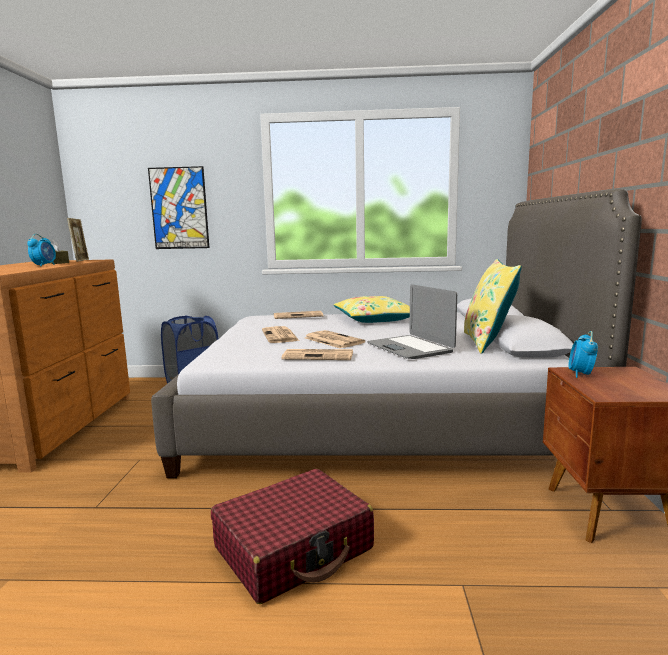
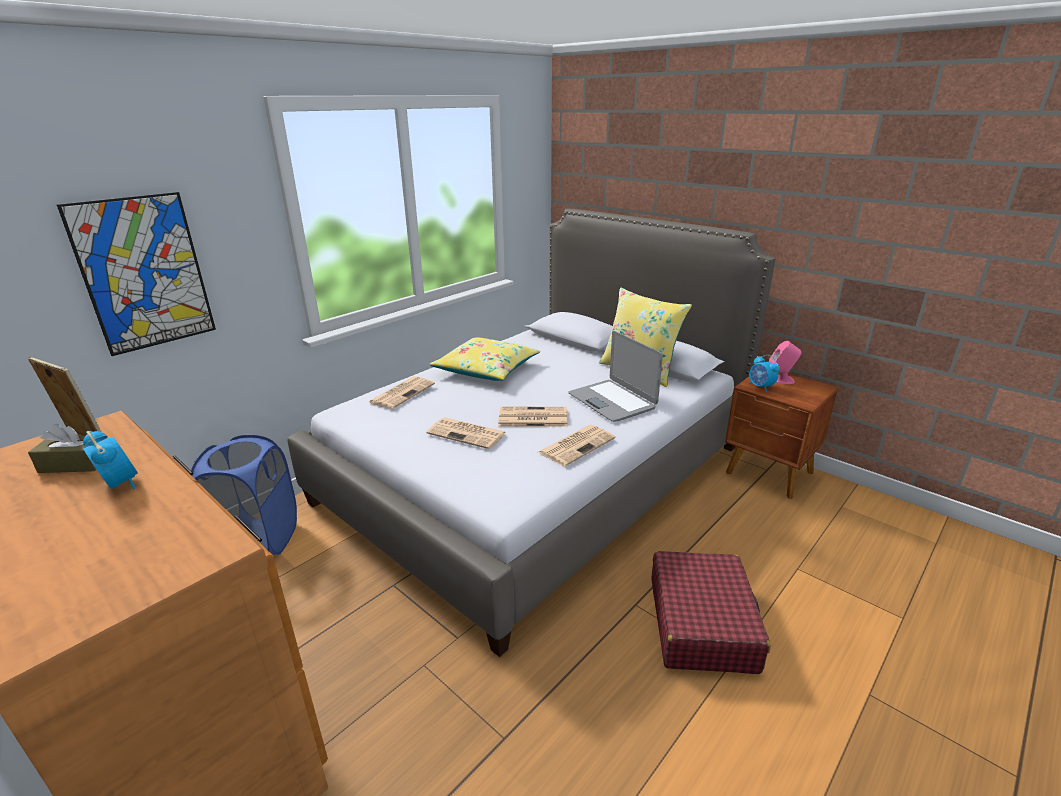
camera: 50 degrees left, 15 degrees up
(410, 348) = (612, 401): laptop -> laptop turned 45 degrees clockwise
(626, 377) = (780, 380): none -> pink speaker

